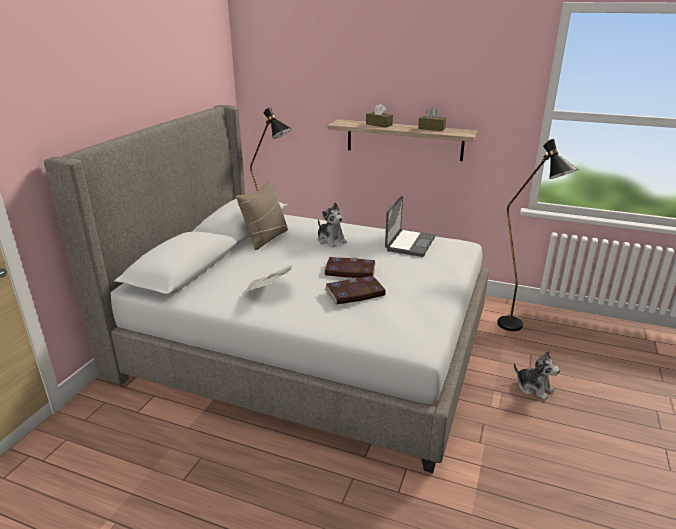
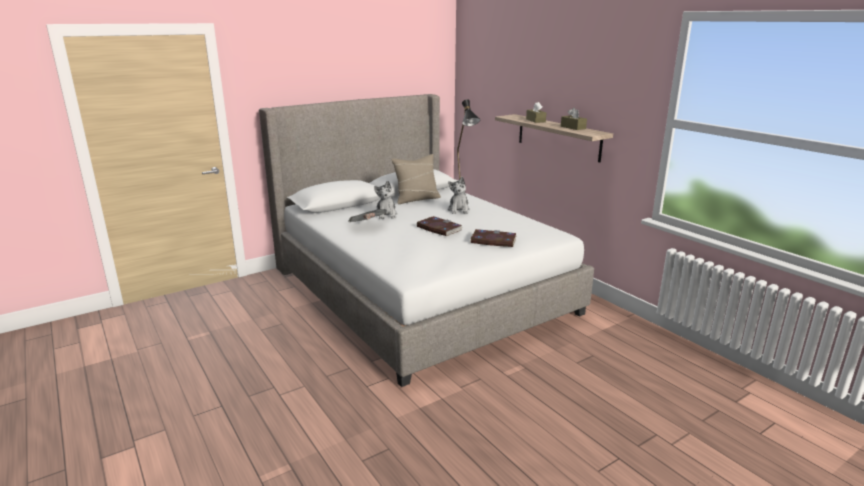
camera: 35 degrees right, 5 degrees down
(355, 293) = (417, 239): book -> book (493, 240)
(409, 243) = (516, 225): laptop -> none
(517, 329) = (608, 335): black floor lamp -> none
(534, 388) = (558, 376): plush toy -> plush toy (386, 215)

